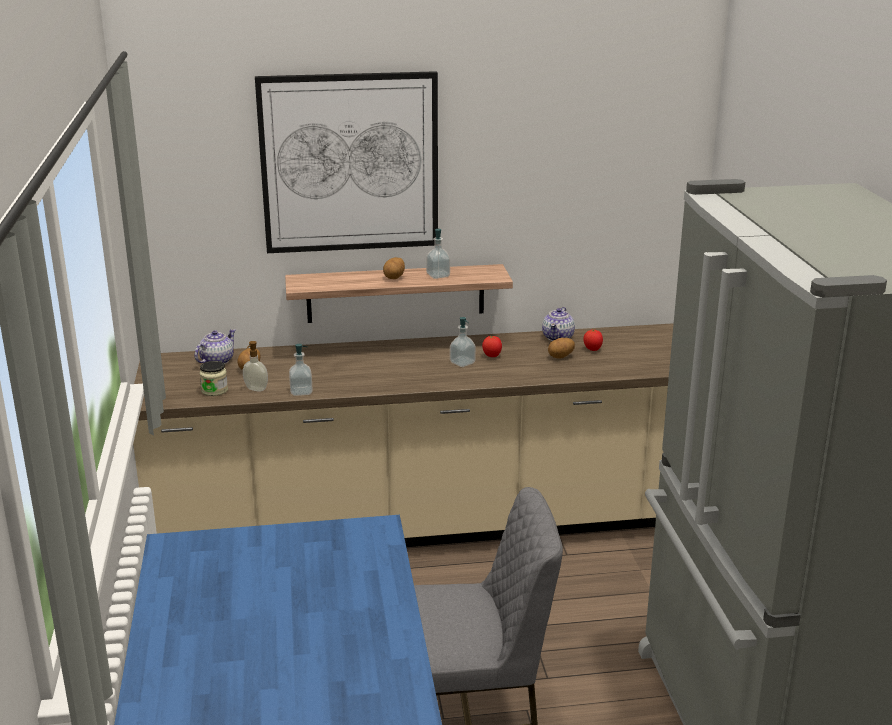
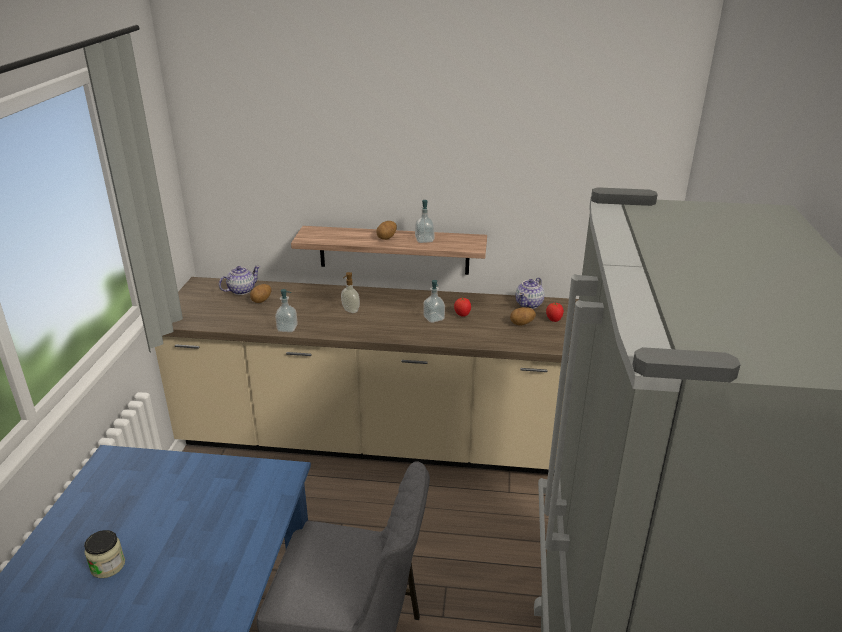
camera: 15 degrees right, 5 degrees up
(214, 390) = (222, 317): jar -> jar (108, 565)
(255, 389) = (253, 321): soap dispenser -> soap dispenser (350, 311)
(349, 163) = (354, 136): picture -> none

